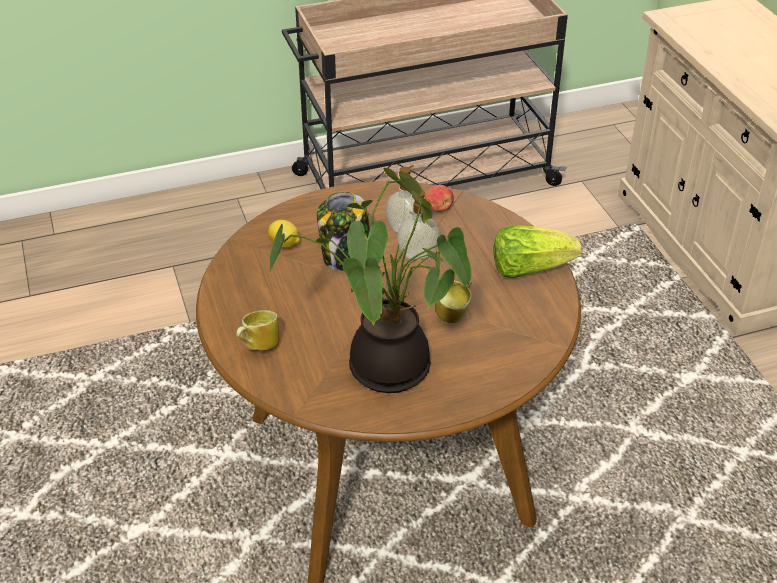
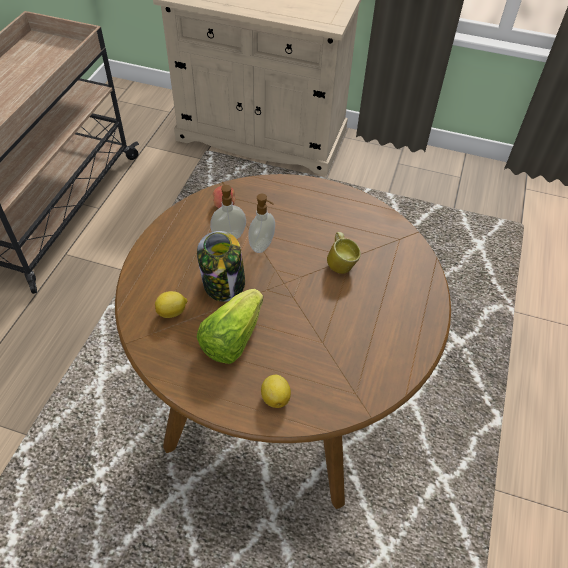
camera: 55 degrees left, 10 degrees up
(258, 346) = (275, 397): mug -> lemon
(382, 370) = (364, 336): potted plant -> none
(529, 268) = (330, 201): lettuce -> lettuce (232, 338)

